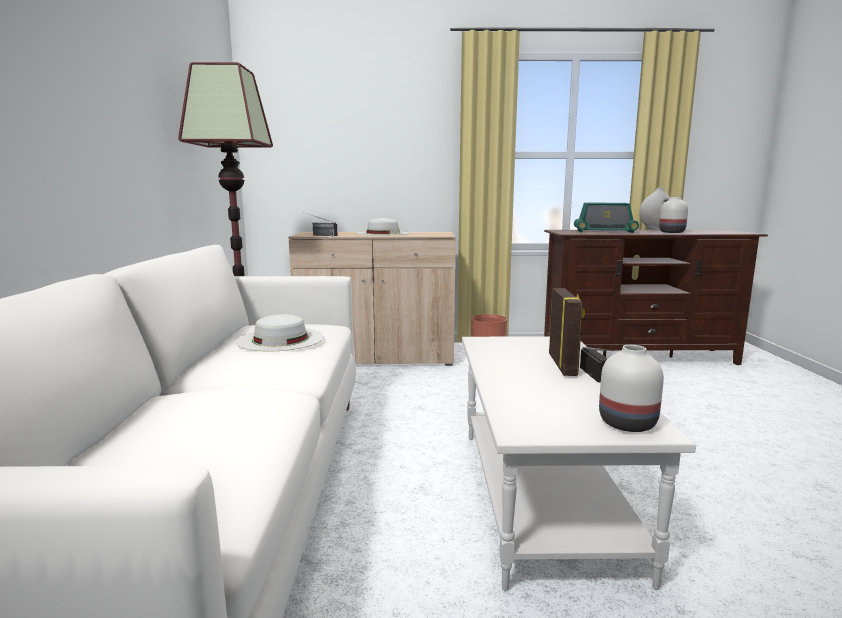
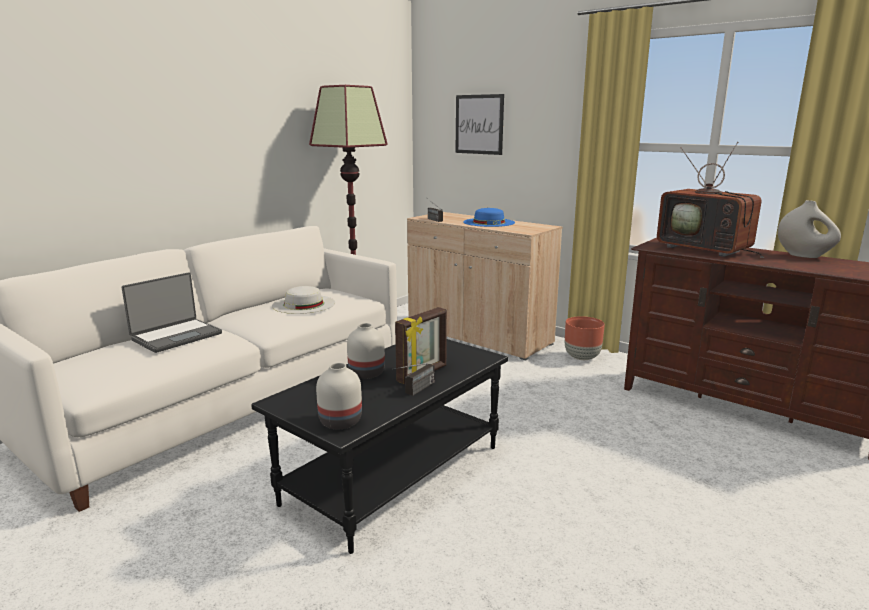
camera: 40 degrees right, 5 degrees up
(199, 409) = (176, 336): none -> laptop
(334, 136) = (479, 124): none -> picture
(383, 233) = (489, 222): white hat -> blue hat
(539, 496) = (393, 473): white coffee table -> black coffee table
(604, 231) = (707, 249): radio -> television
(671, 232) = (791, 263): white vase -> white vase (365, 373)

